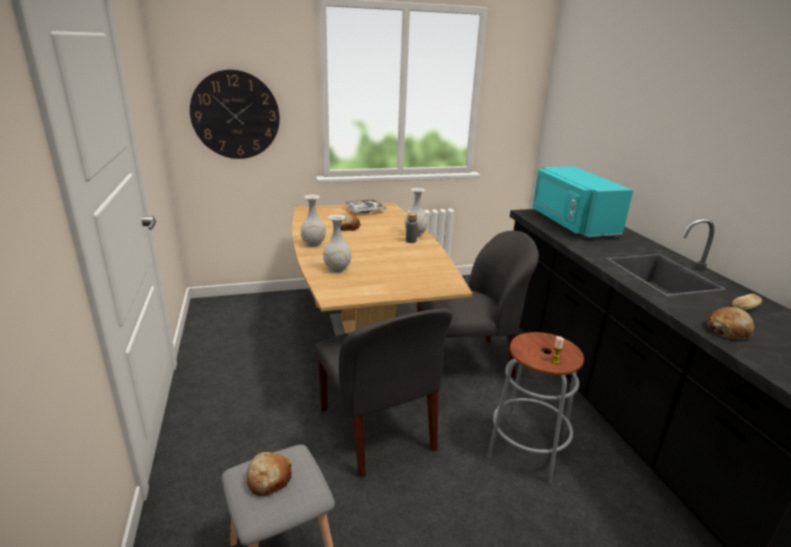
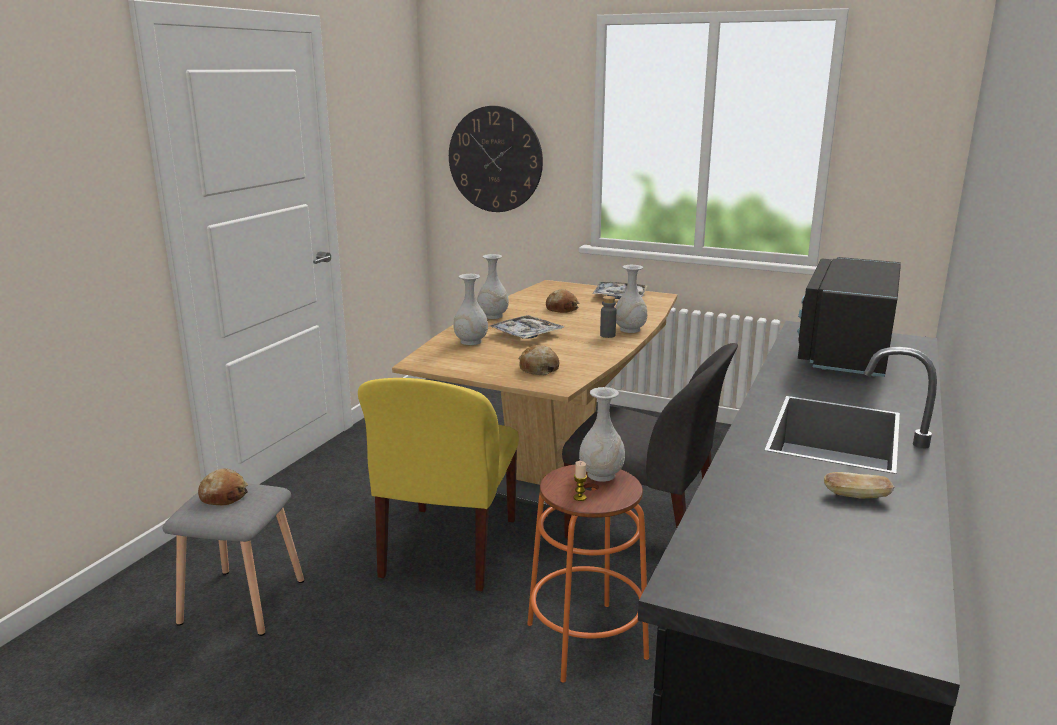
camera: 40 degrees right, 5 degrees down
(362, 253) = (526, 334): none -> tray
(378, 431) = (448, 550): grey chair -> yellow chair
(527, 449) = (586, 640): grey stool -> orange stool
(538, 340) = (602, 475): none -> white vase
(571, 223) = (844, 351): turquoise microwave -> black microwave
(728, 330) = (752, 502): bread -> bread (538, 369)

